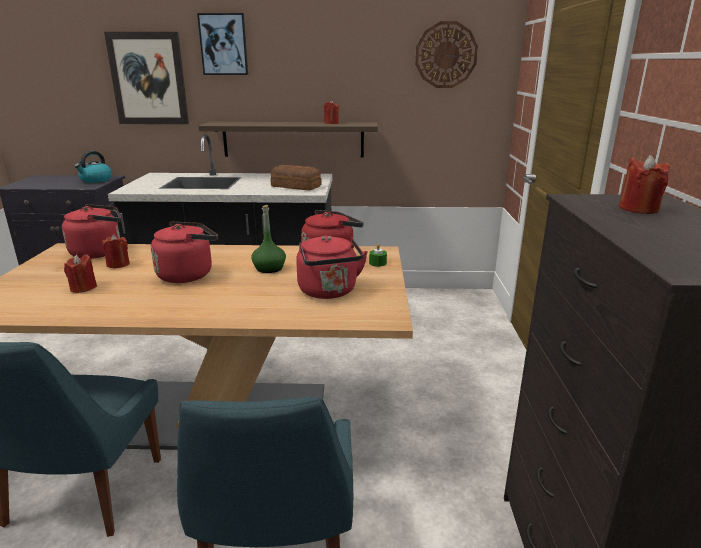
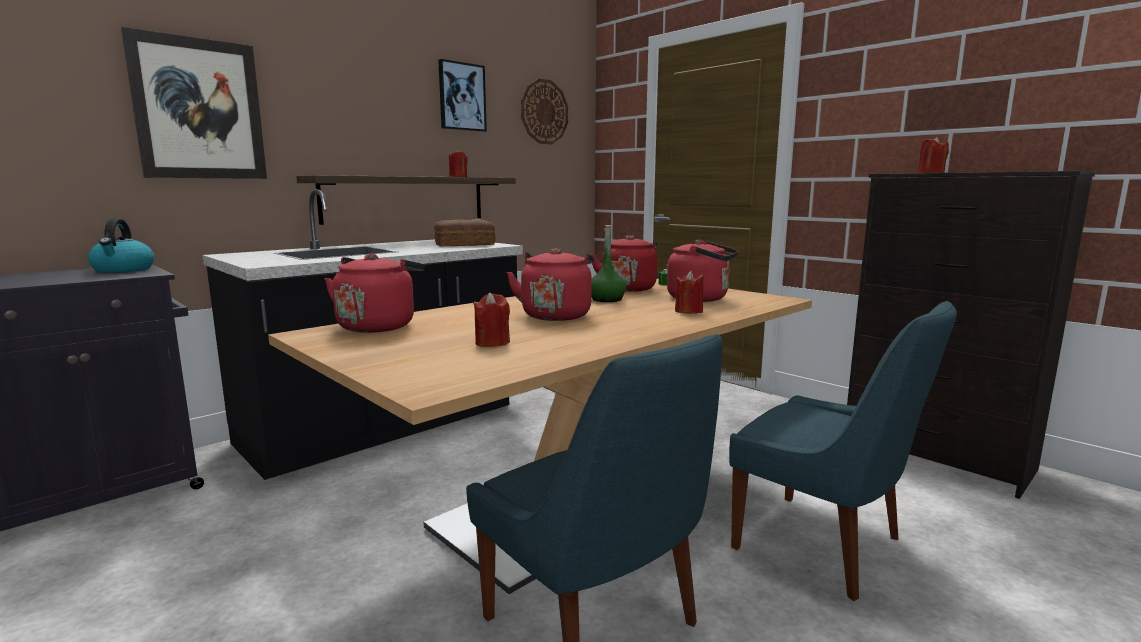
camera: 45 degrees left, 10 degrees down
(118, 264) = (450, 326): red candle -> red candle (688, 311)
(223, 44) = (318, 73): picture -> picture (461, 97)

